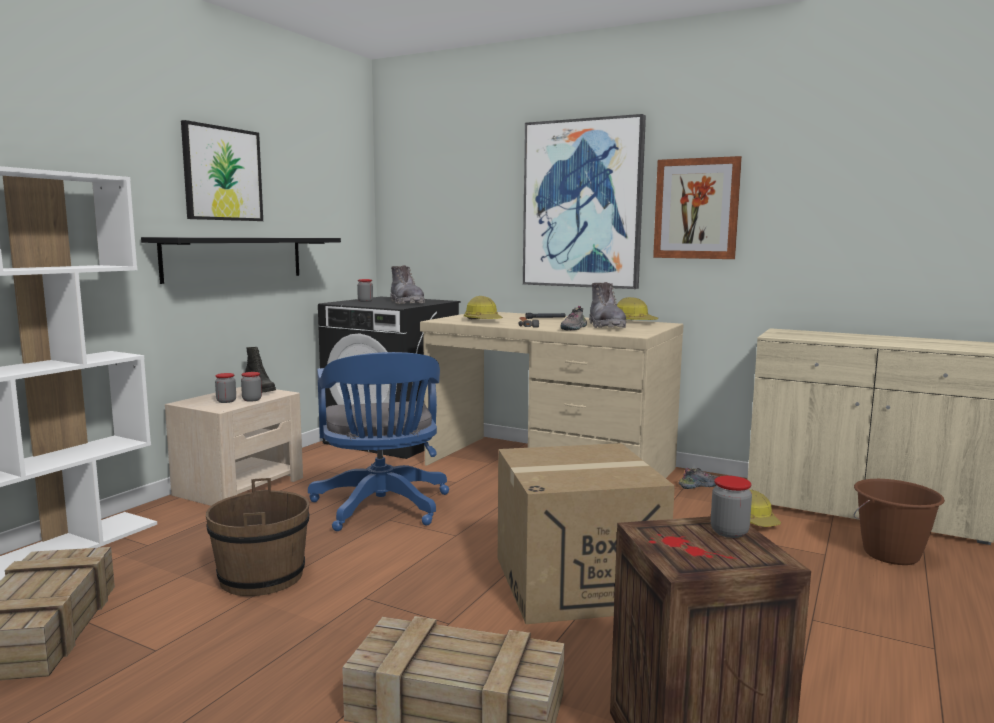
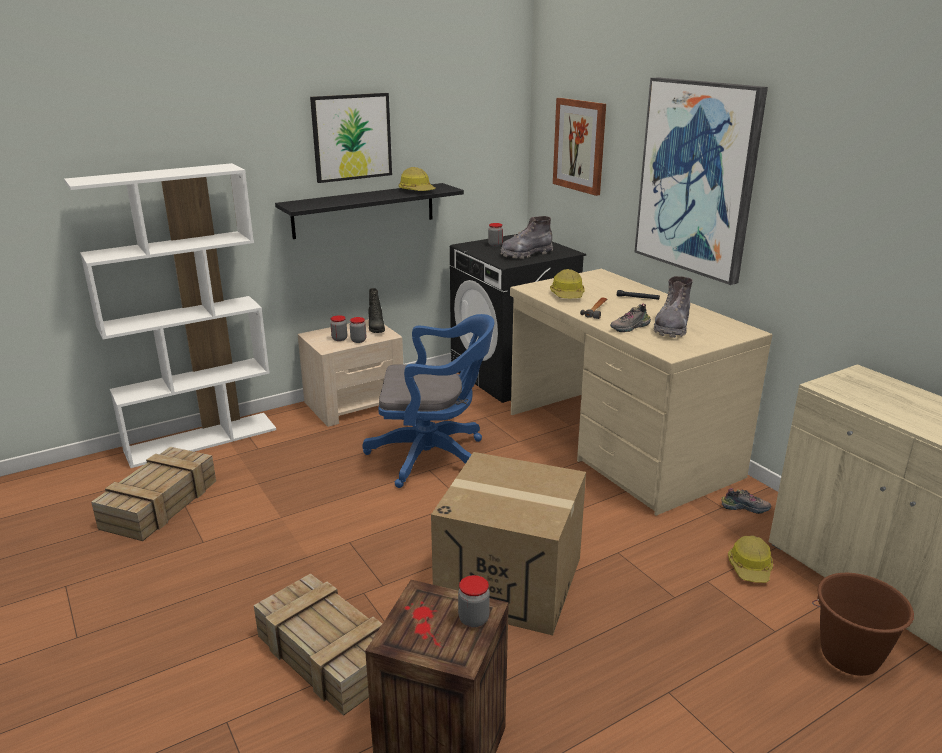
camera: 30 degrees right, 15 degrees up
(262, 577) = (302, 501): brown bucket -> none
(382, 508) = (434, 456): blue office chair -> blue office chair turned 105 degrees counterclockwise
(406, 303) = (526, 254): grey boot -> grey boot turned 60 degrees clockwise
(634, 322) = (718, 322): hard hat -> hard hat (417, 191)
(696, 209) = (804, 208): picture -> picture (579, 145)

